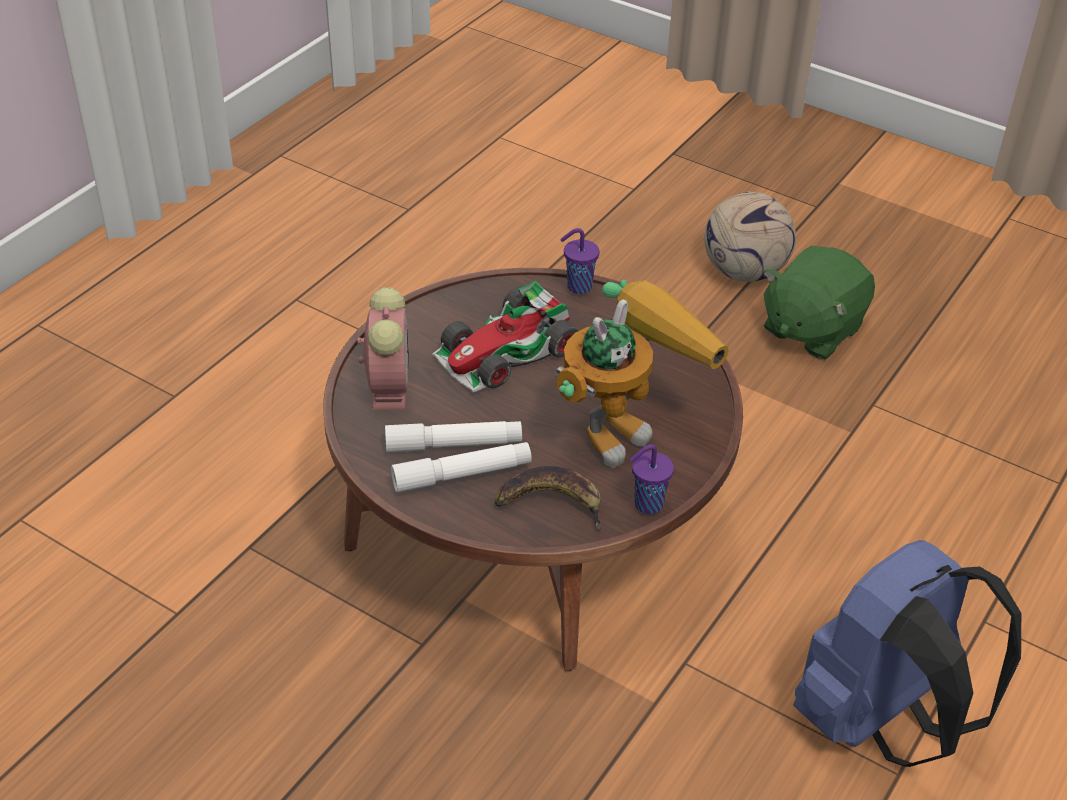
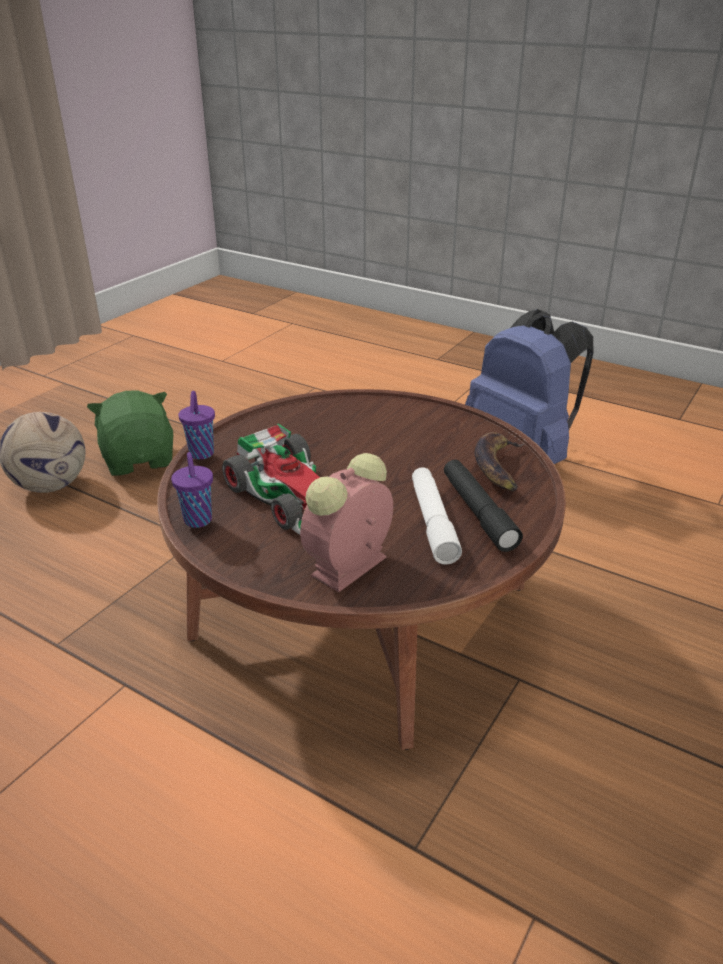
camera: 90 degrees left, 10 degrees down
(388, 386) = (347, 568): alarm clock -> alarm clock turned 45 degrees counterclockwise
(462, 475) = (478, 512): white flashlight -> black flashlight
(625, 423) = (389, 437): toy robot -> none
(646, 504) = (486, 426): purple cup -> purple cup (198, 521)
(811, 329) = (140, 459): green plush toy -> green plush toy turned 150 degrees counterclockwise

